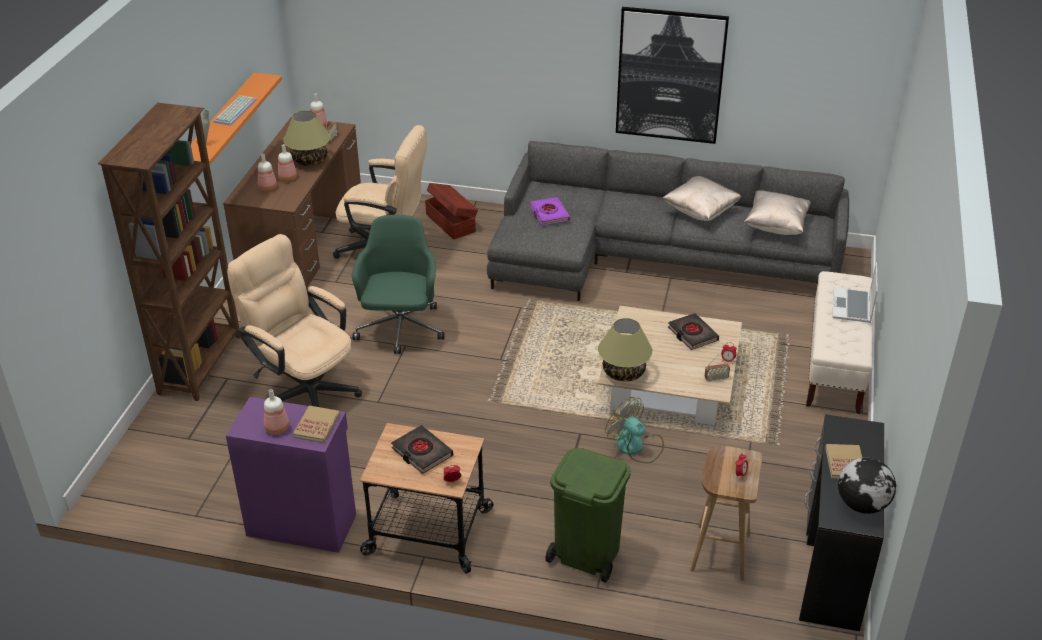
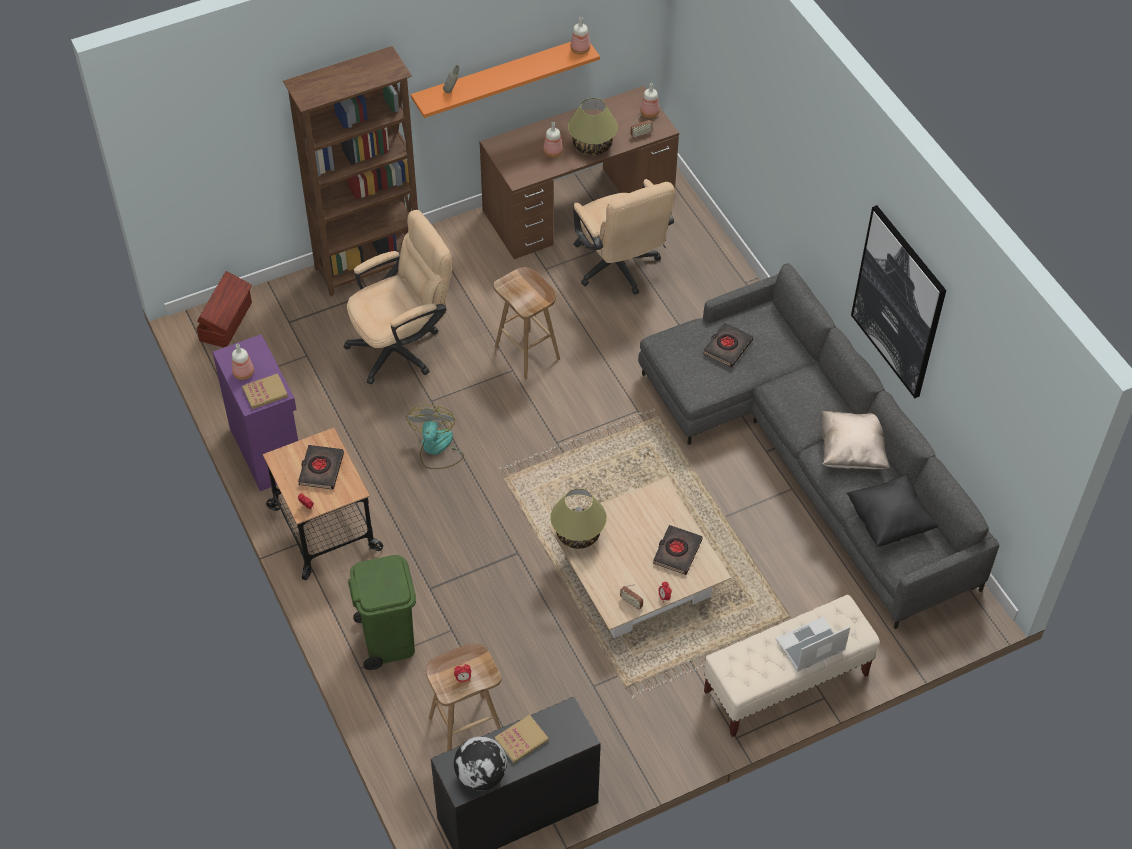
camera: 50 degrees right, 15 degrees up
(234, 110) = (515, 71): keyboard -> none
(267, 187) = (527, 150): bottle -> bottle (580, 49)
(304, 388) = (403, 346): beige office chair -> beige office chair turned 60 degrees clockwise
(400, 329) = (528, 353): green office chair -> brown stool
(451, 222) = (706, 283): brown storage box -> brown storage box (227, 321)
(549, 214) = (727, 347): purple book -> black book
(635, 447) = (536, 599): fan -> fan (436, 449)
(776, 226) = (889, 521): beige pillow -> black pillow

